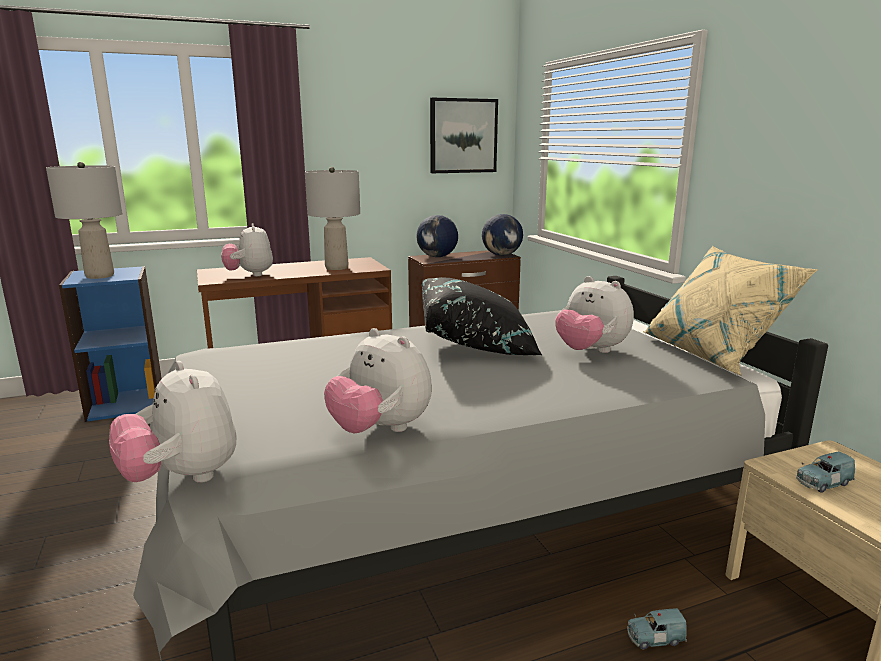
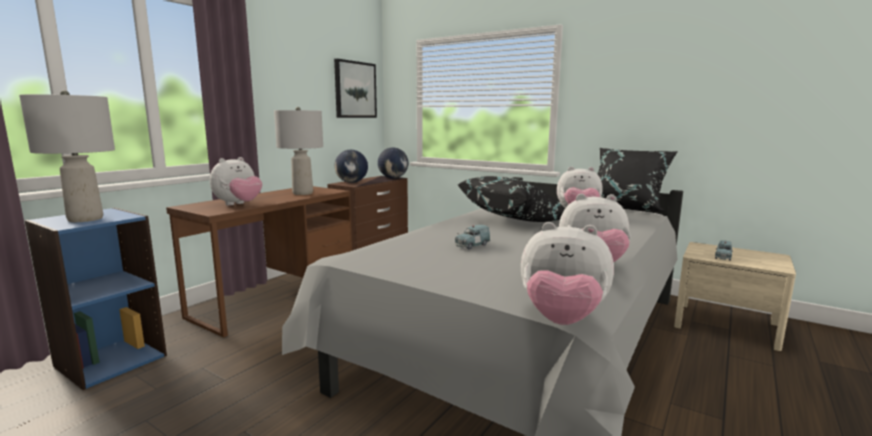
camera: 35 degrees left, 5 degrees down
(250, 275) = (238, 204): plush toy -> plush toy turned 90 degrees counterclockwise
(654, 638) = (695, 365): blue toy car -> blue toy car (472, 245)
(713, 354) = (625, 207): beige pillow -> black pillow

